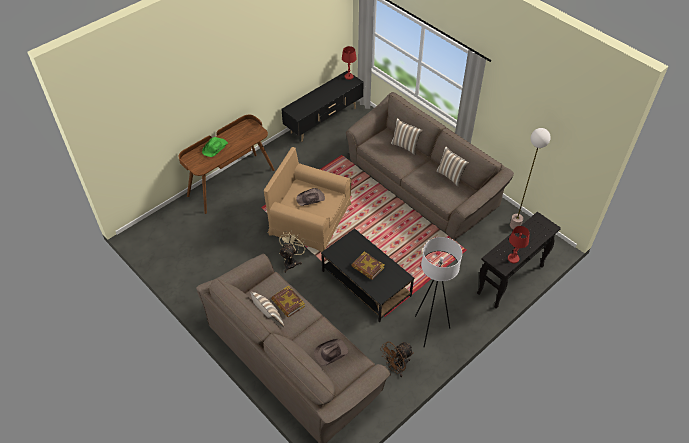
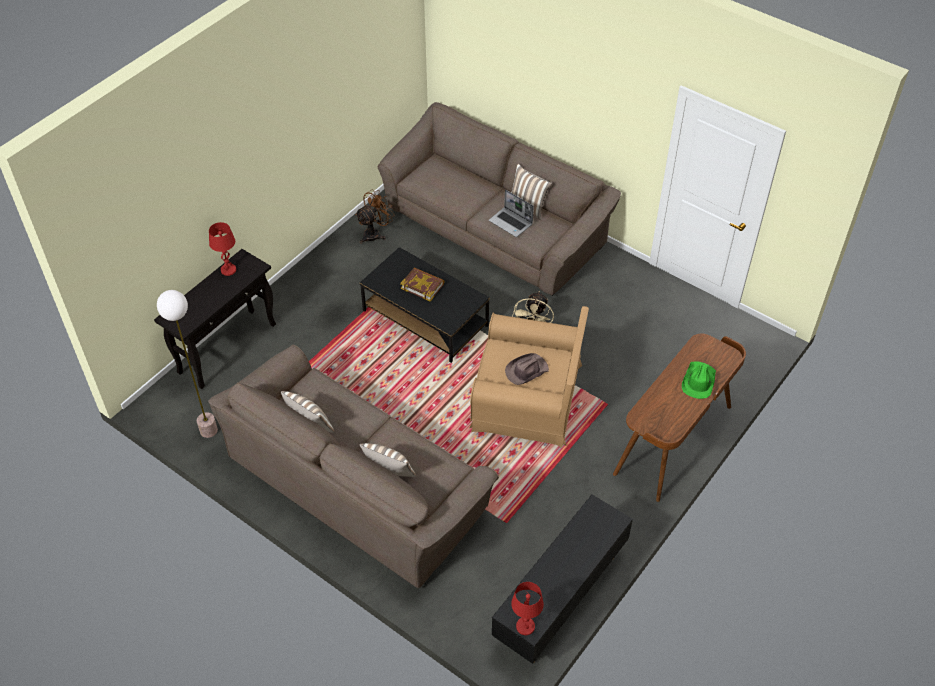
camera: 170 degrees right, 0 degrees up
(288, 303) = (511, 223): book -> laptop
(330, 353) = (447, 183): brown hat -> none
(429, 329) = (338, 276): white floor lamp -> none

